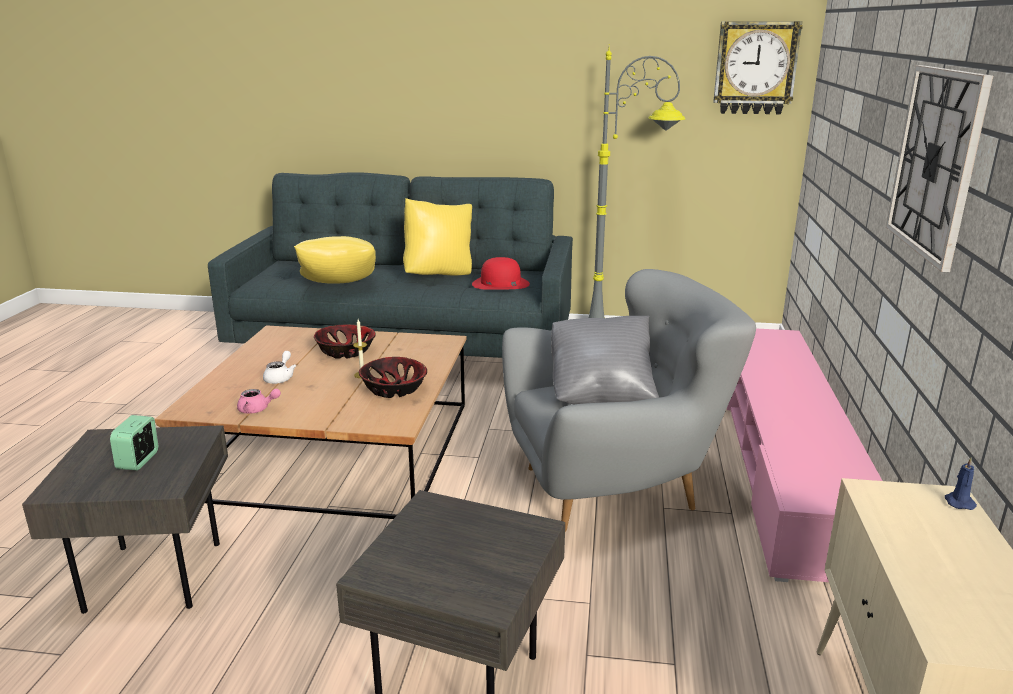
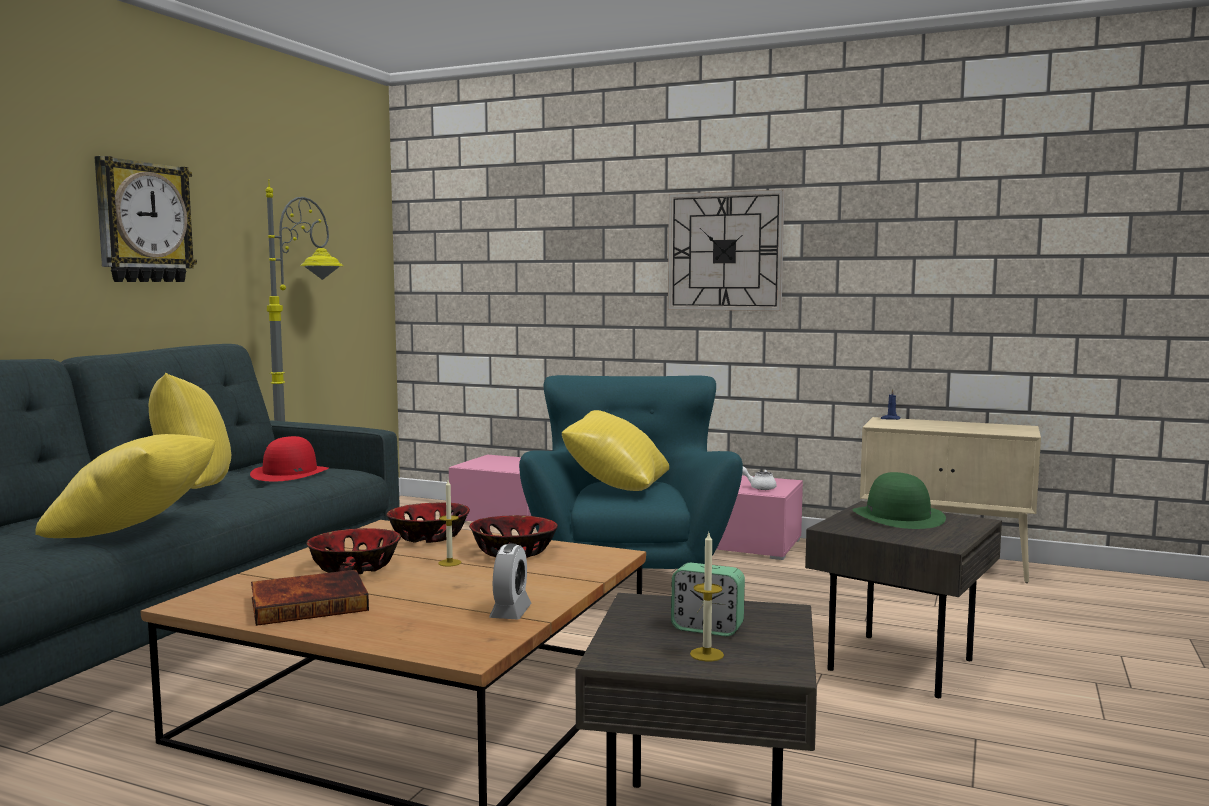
camera: 75 degrees left, 15 degrees down
(91, 464) = (706, 654): none -> candle
(257, 409) = (510, 612): pink teapot -> alarm clock
(275, 356) = (309, 603): none -> book
(280, 378) = (407, 600): white teapot -> white teapot (759, 487)
(425, 357) = (428, 537): none -> bowl
(489, 545) = (898, 516): none -> green hat
(601, 394) = (615, 487): grey pillow -> yellow pillow
(613, 488) = (629, 582): grey armchair -> turquoise armchair
(755, 68) = (358, 219): wall clock -> wall clock (143, 222)

